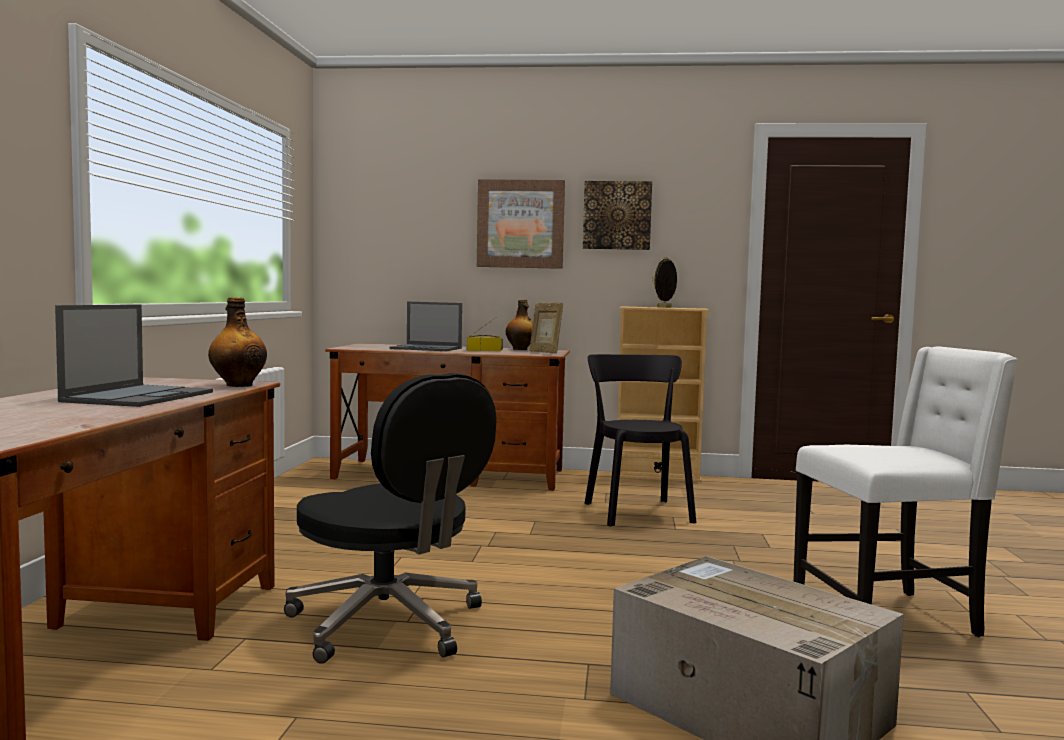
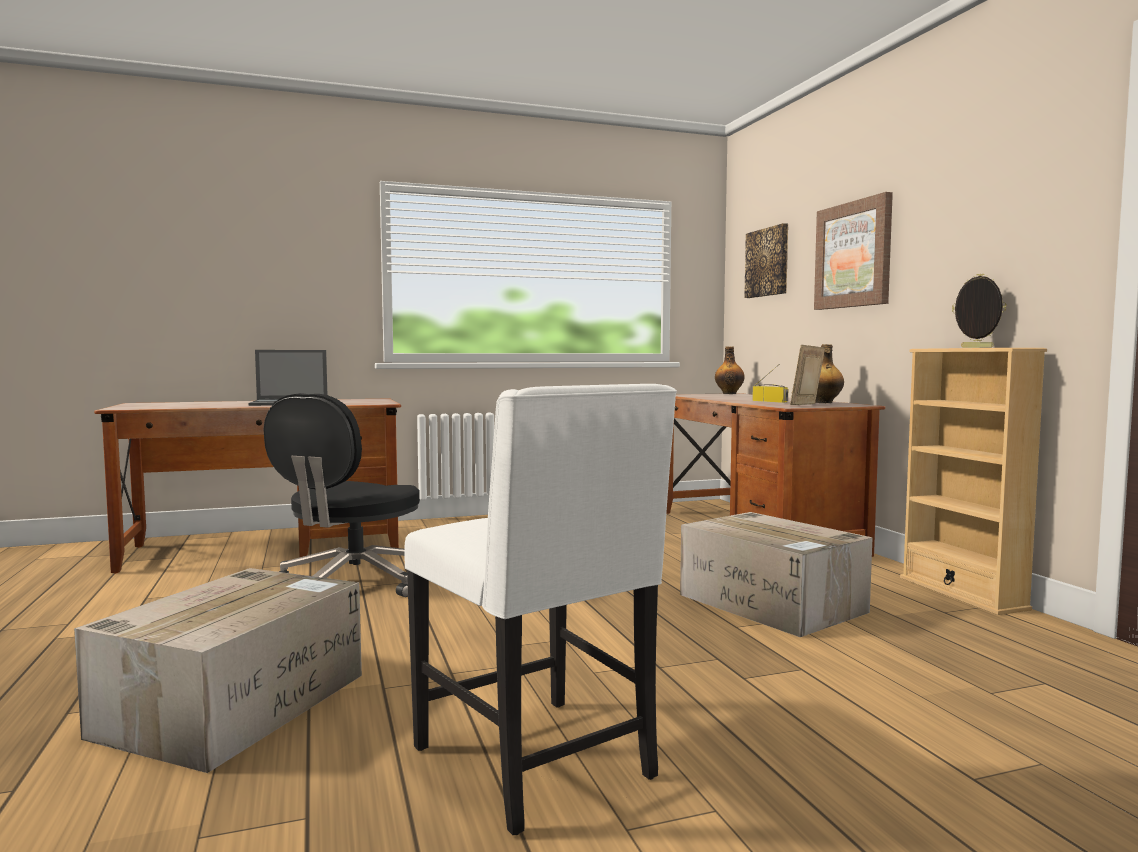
camera: 65 degrees right, 0 degrees up
(238, 385) = (366, 403): bottle -> bottle (729, 393)
(427, 348) = (737, 398): laptop -> none
(617, 215) = (943, 224): picture -> picture (768, 262)
(636, 511) = (773, 604): black chair -> cardboard box

